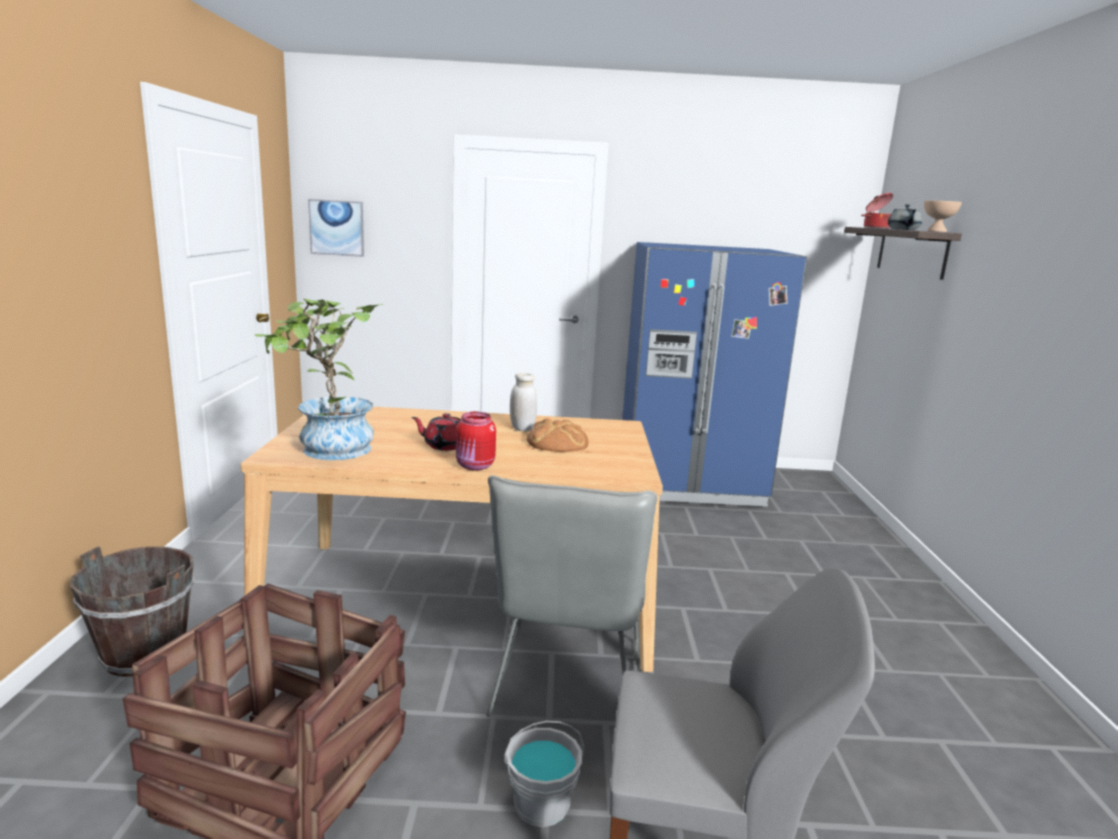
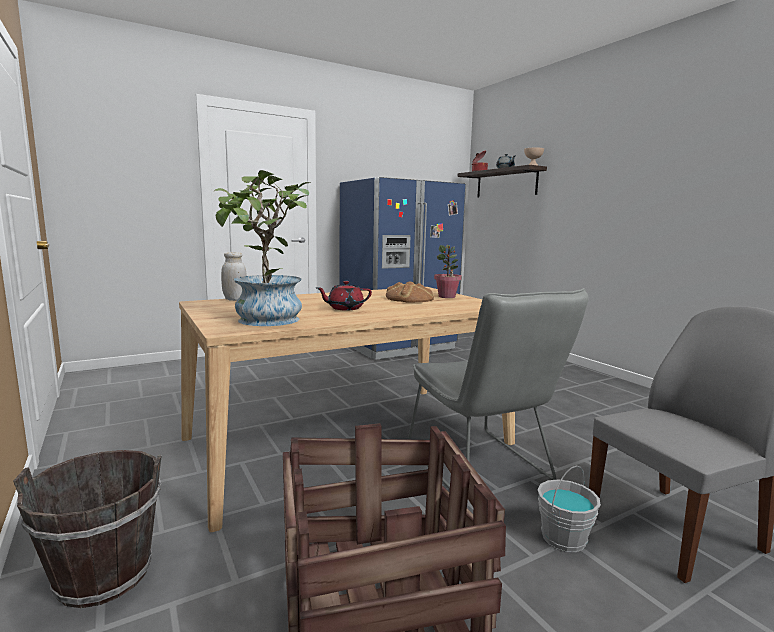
camera: 30 degrees left, 5 degrees down
(337, 228) = (88, 168): picture -> none
(475, 466) = (393, 314): red jar -> none
(522, 428) = (370, 296): white jar -> white jar (234, 299)
(615, 447) = (447, 297): none -> potted plant

